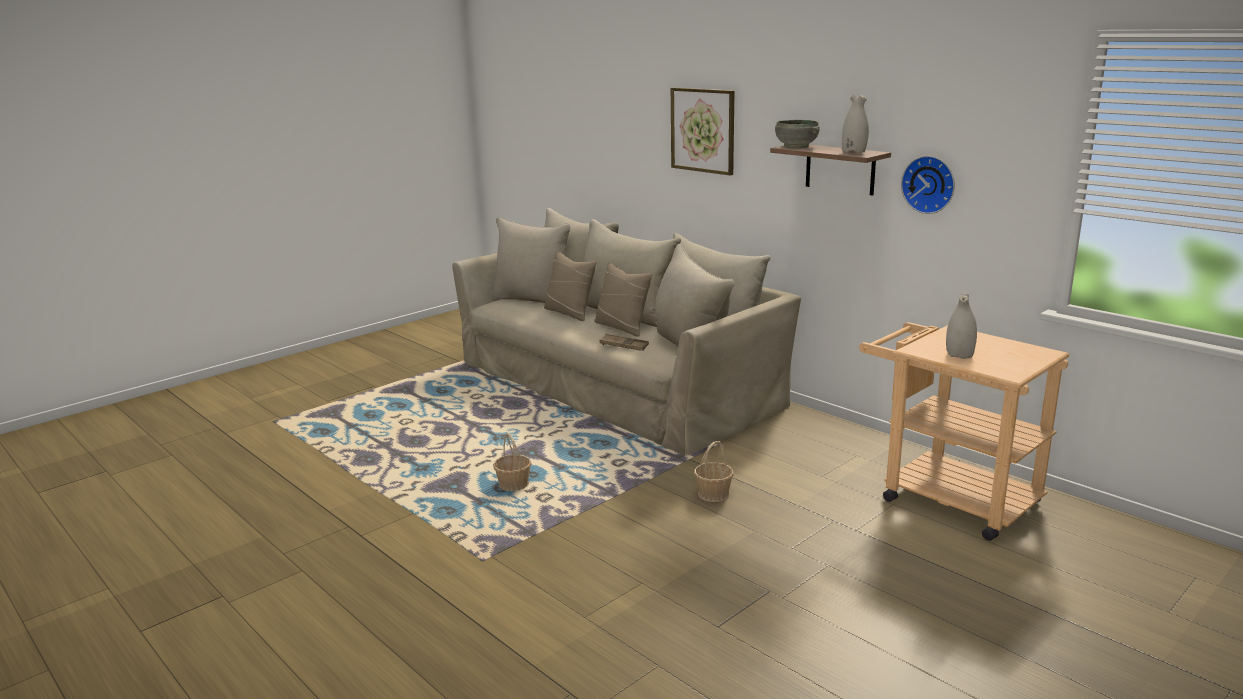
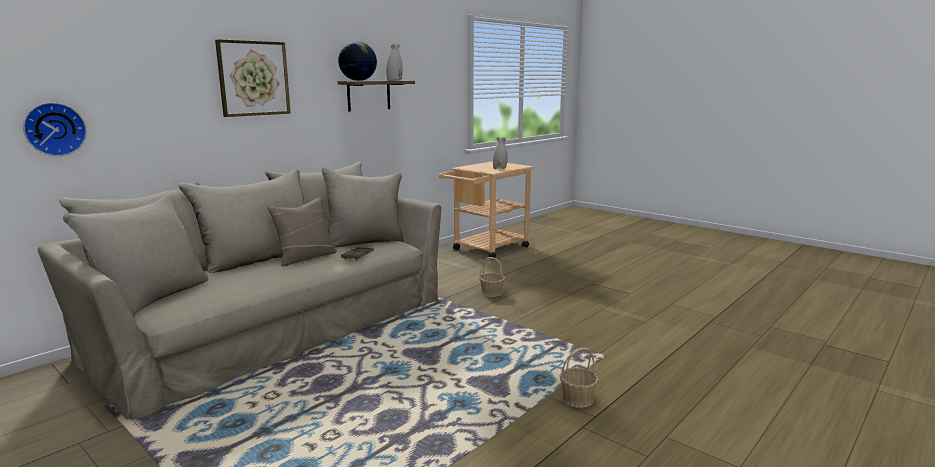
camera: 95 degrees left, 5 degrees down
(513, 485) = (488, 355): basket -> basket (578, 399)
(570, 313) = (240, 276): beige pillow -> none
(795, 147) = (358, 80): grey bowl -> globe
(929, 184) = (416, 96): wall clock -> wall clock (54, 129)

